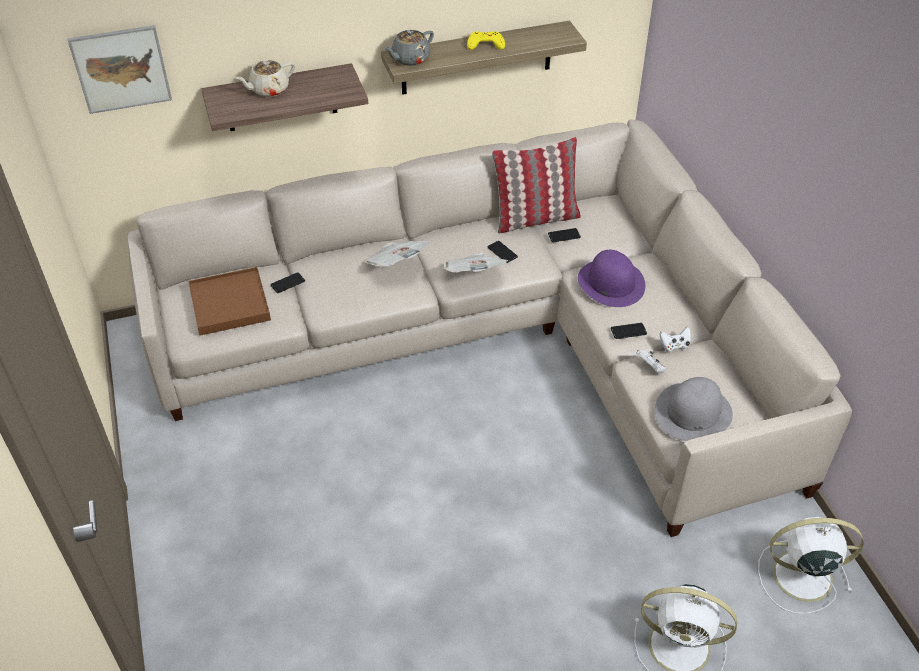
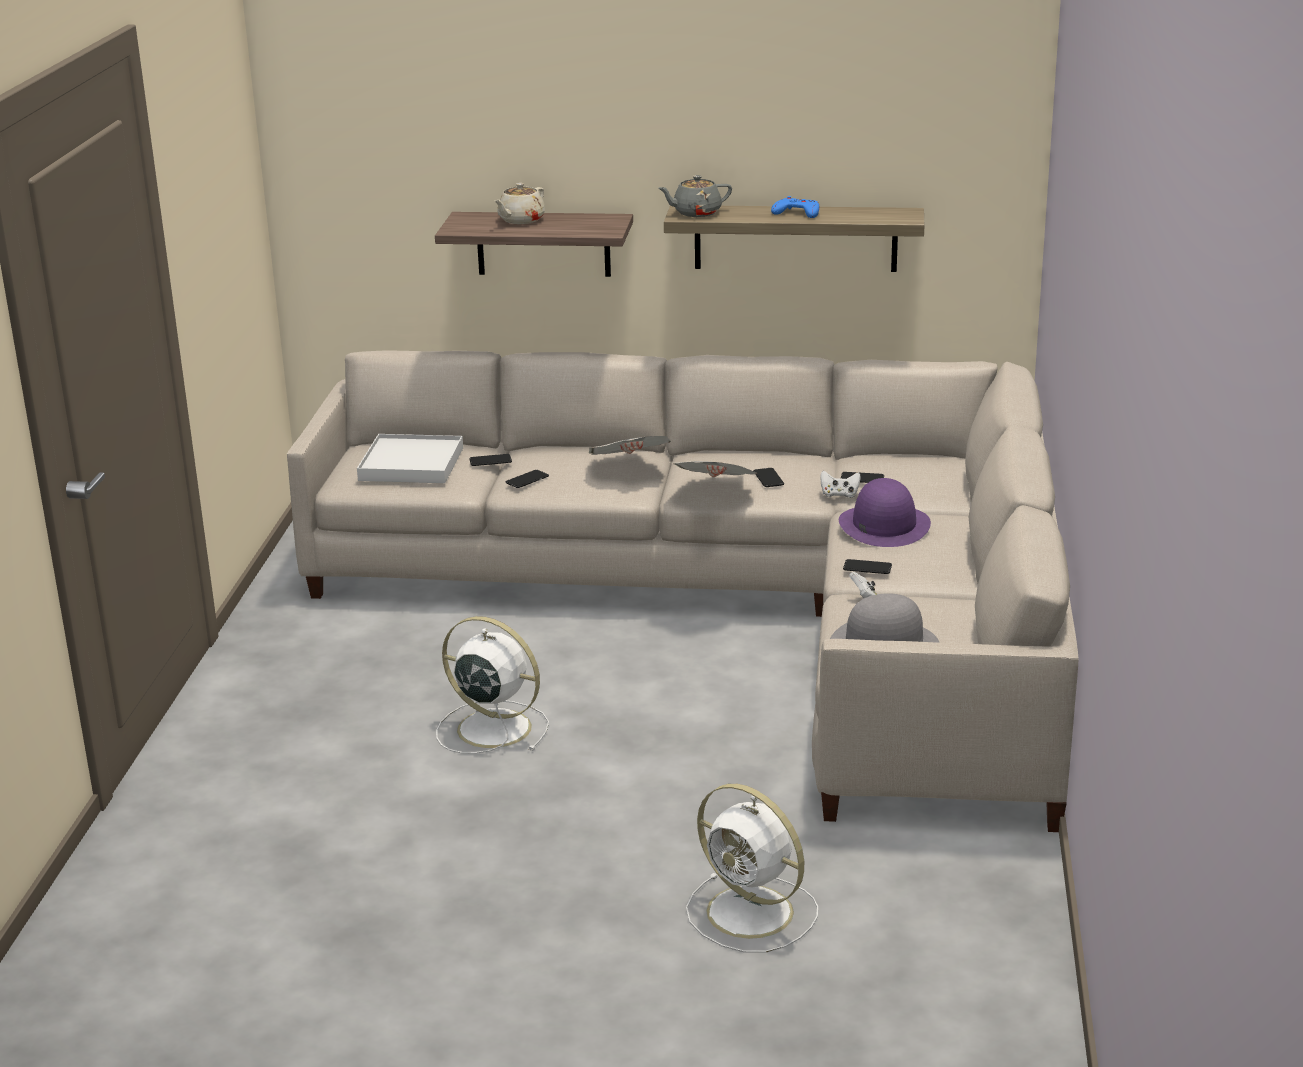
camera: 25 degrees right, 20 degrees down
(121, 69) = (367, 171): picture -> none
(229, 304) = (411, 464): brown tray -> white tray
(268, 90) = (520, 220): beige teapot -> beige teapot turned 45 degrees counterclockwise
(330, 299) = (527, 480): none -> phone
(485, 44) = (797, 213): yellow game controller -> blue game controller
(535, 218) = (839, 460): pillow -> none
(674, 346) = (917, 591): white game controller -> white game controller (839, 495)
(799, 576) = (971, 895): white fan -> white fan (491, 728)

